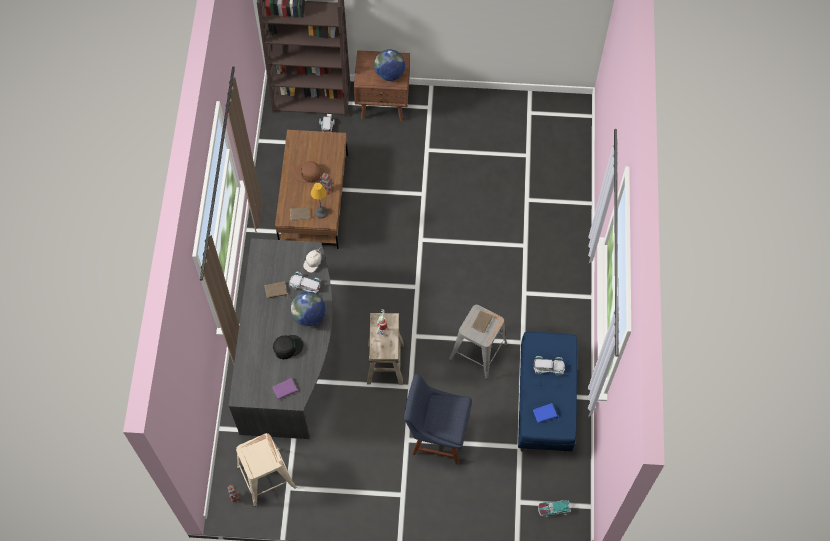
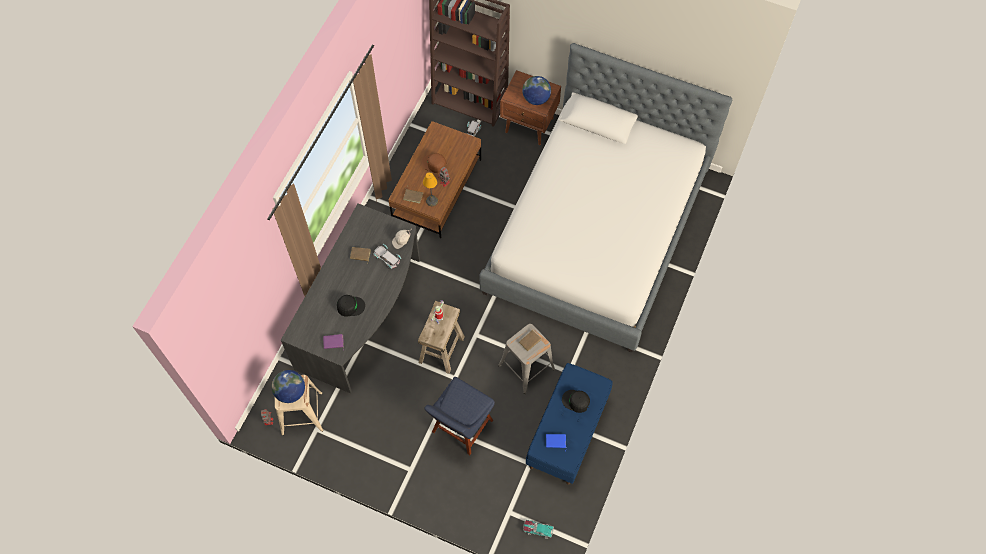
camera: 20 degrees right, 0 degrees up
(309, 316) = (379, 286): globe -> globe (291, 392)
(436, 436) = (460, 428): blue chair -> blue chair turned 90 degrees counterclockwise
(494, 191) = (597, 231): none -> bed
(549, 367) = (576, 401): white toy car -> black cap

